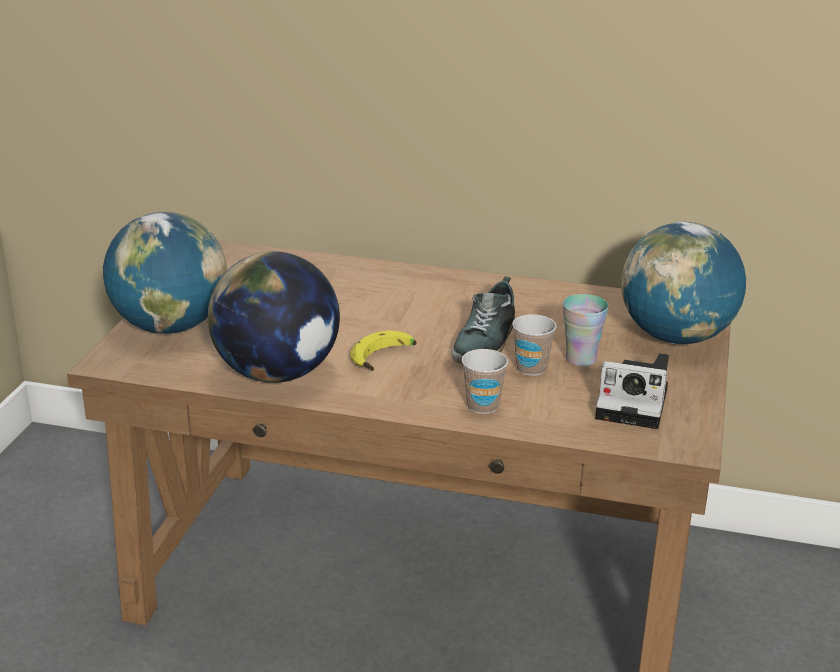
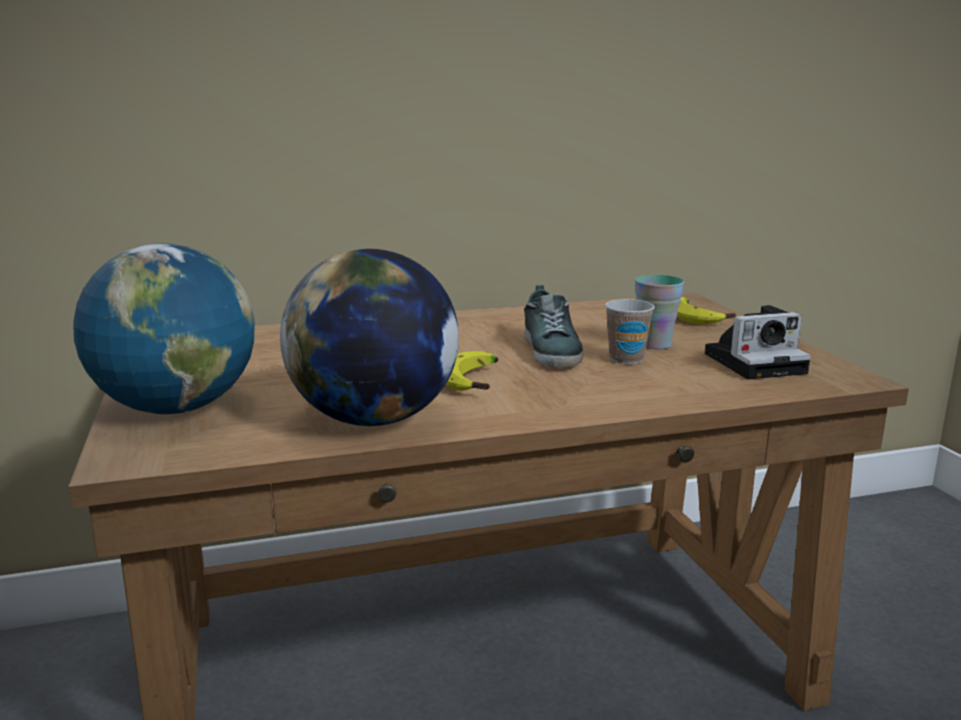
camera: 30 degrees left, 10 degrees down
(482, 406) = (634, 394): cup -> none
(676, 337) = (699, 318): globe -> banana

